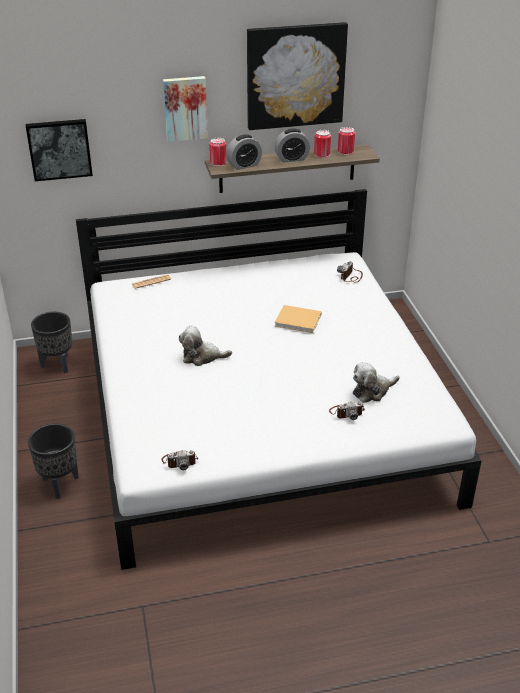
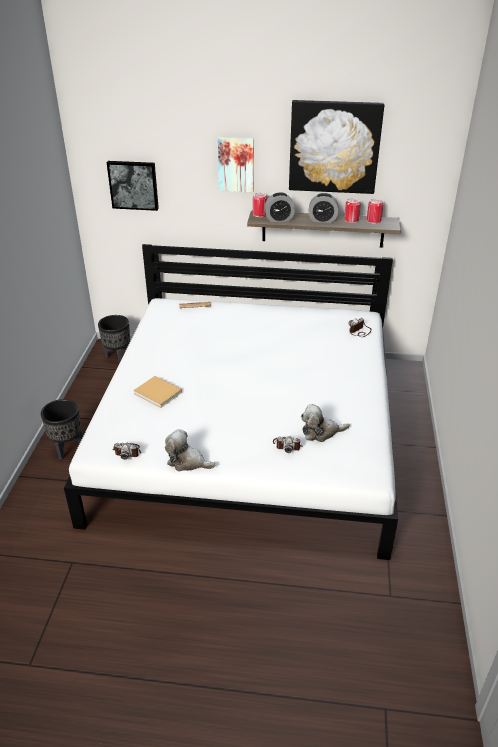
camera: 20 degrees right, 0 degrees up
(202, 357) = (197, 372): plush toy -> plush toy (187, 462)
(299, 321) = (293, 359): beige book -> beige book (158, 393)

